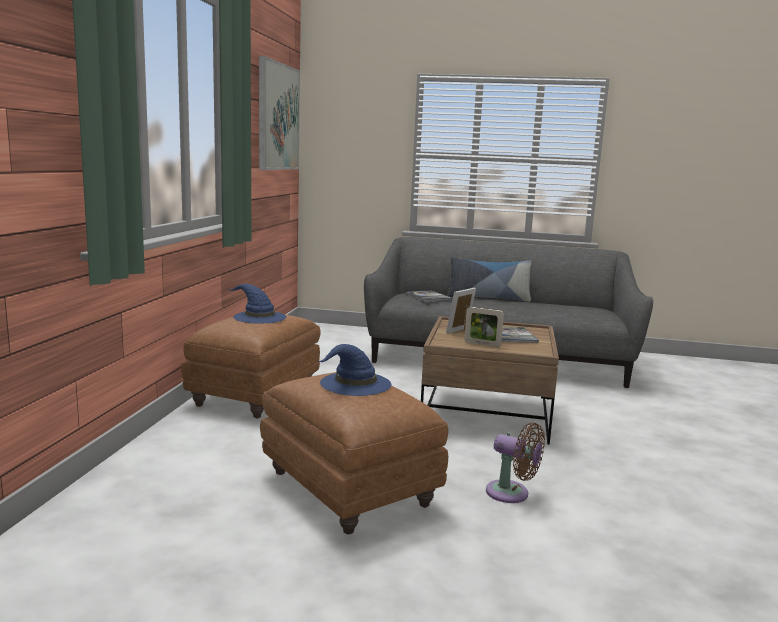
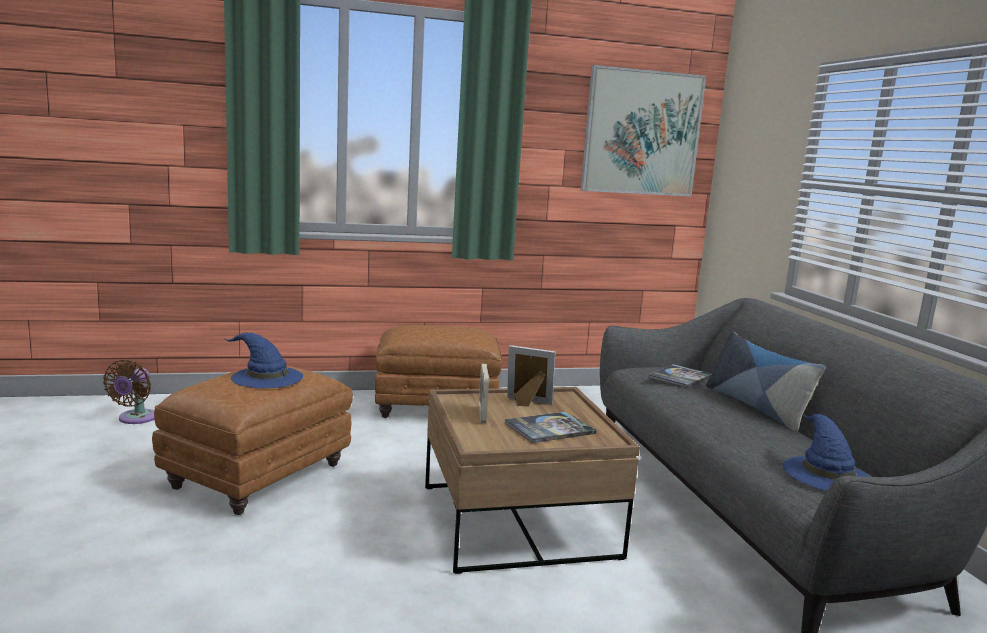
camera: 65 degrees right, 0 degrees up
(259, 317) = (446, 330): blue hat -> blue hat (826, 474)
(511, 494) = (289, 558): brown fan -> brown fan (135, 419)

